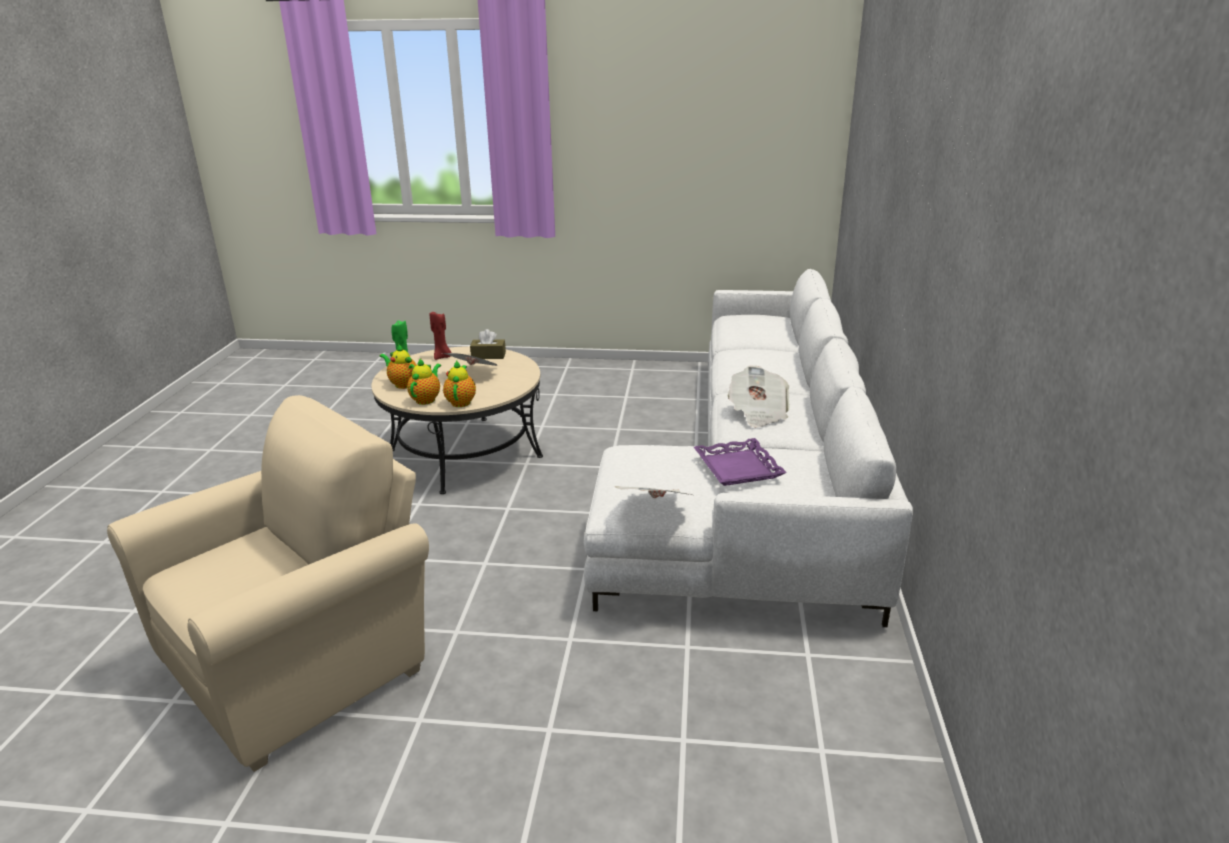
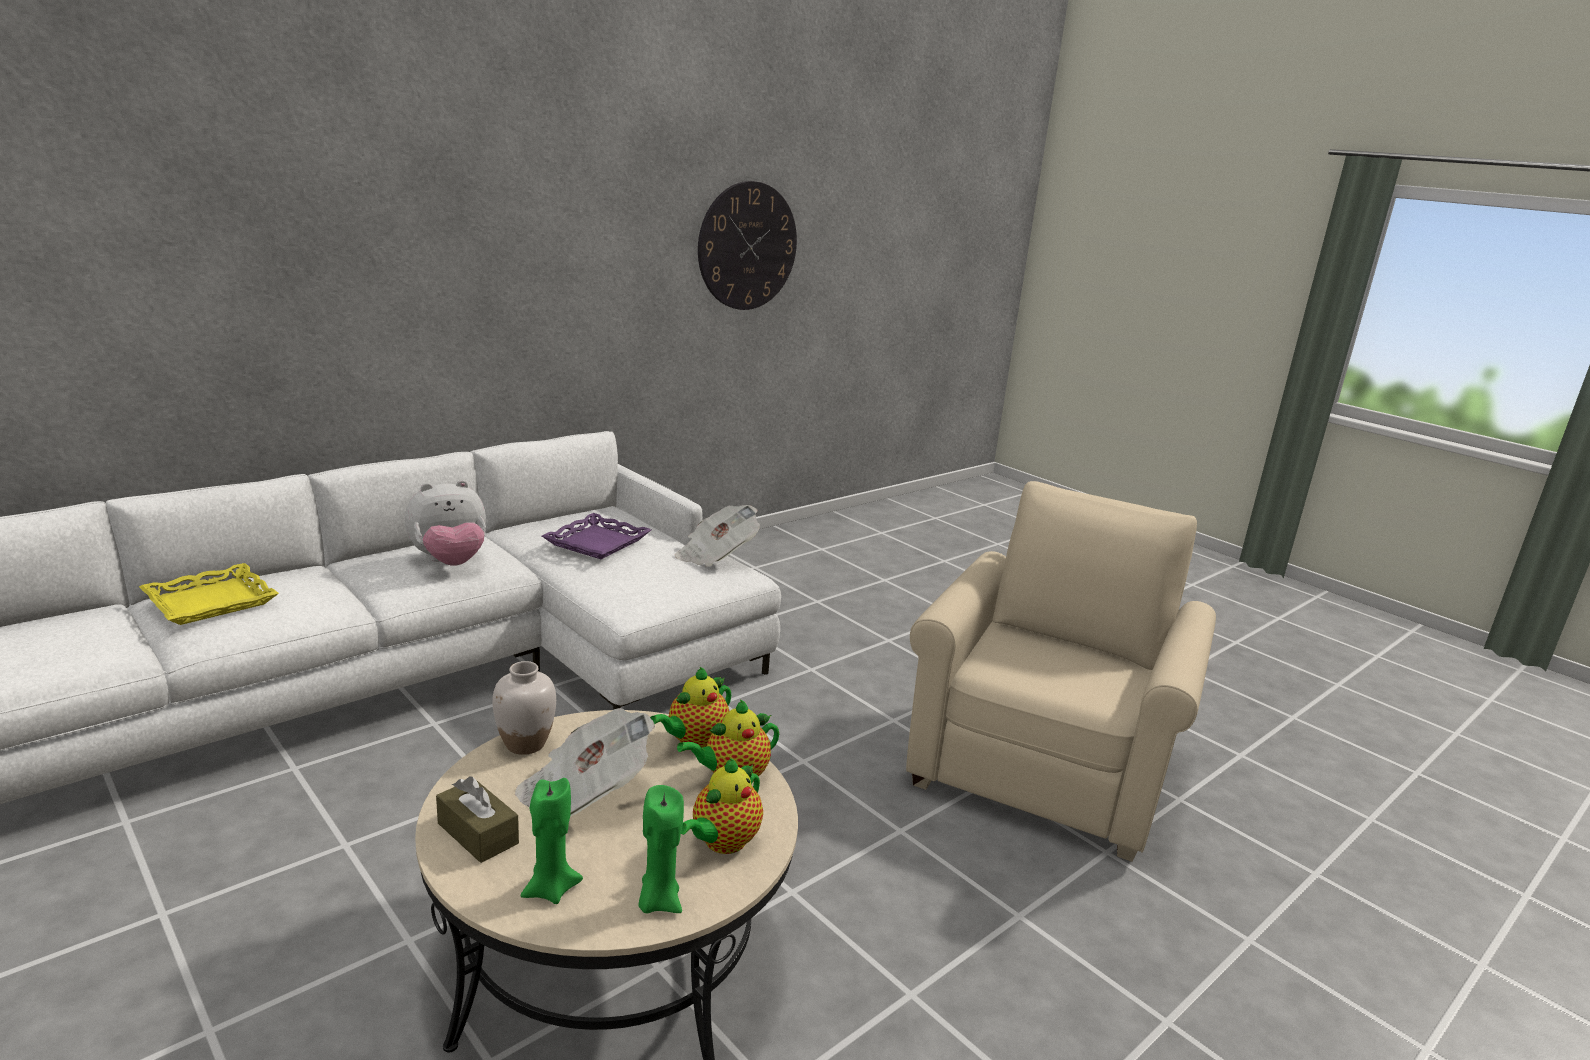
camera: 140 degrees left, 5 degrees down
(305, 662) = (1045, 767): beige armchair -> beige armchair turned 120 degrees clockwise
(402, 384) = (722, 843): teapot -> teapot turned 45 degrees clockwise
(442, 357) = (550, 889): red candle -> green candle
(524, 374) = (525, 744): none -> white vase
(758, 413) = (450, 562): newspaper -> plush toy
(766, 355) = (211, 602): none -> yellow tray
(1064, 344) = (747, 246): none -> wall clock

